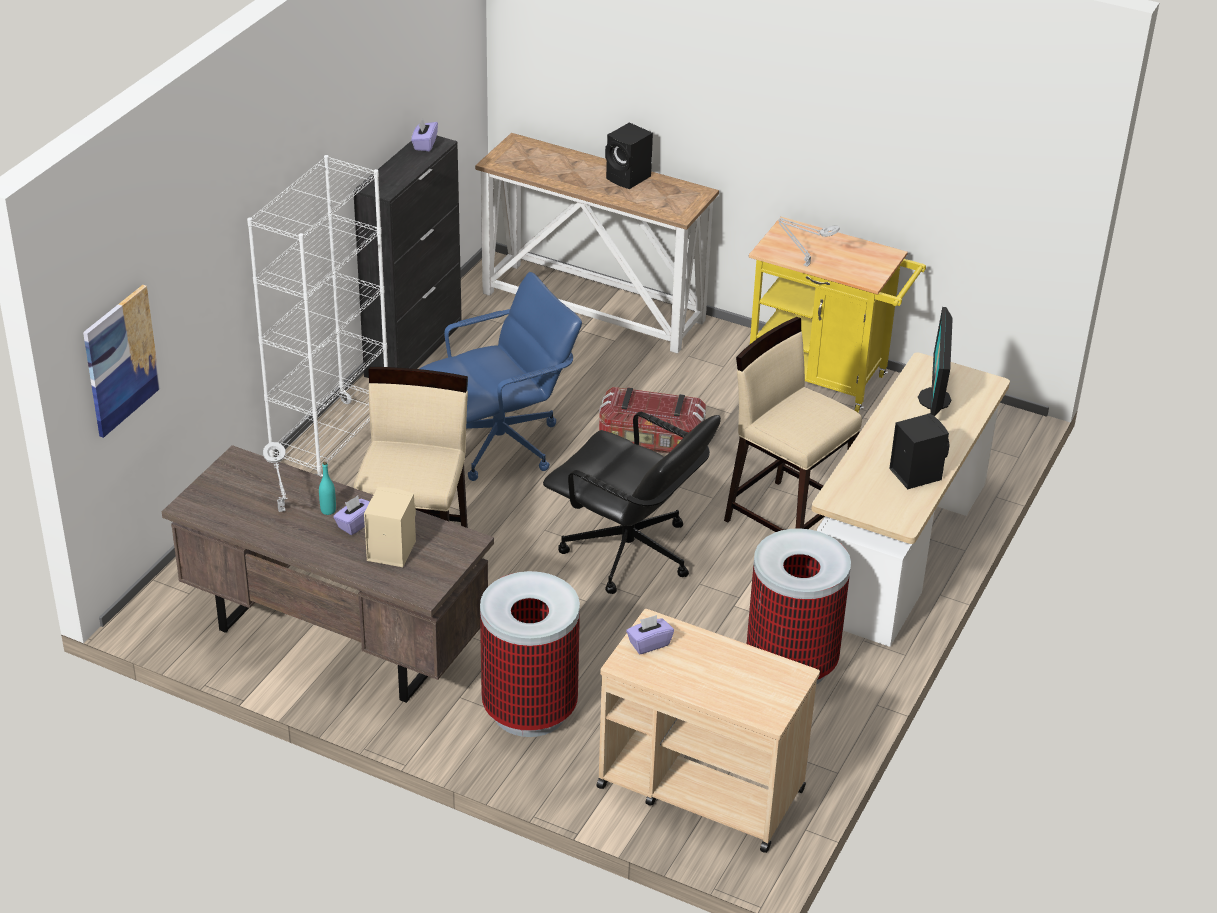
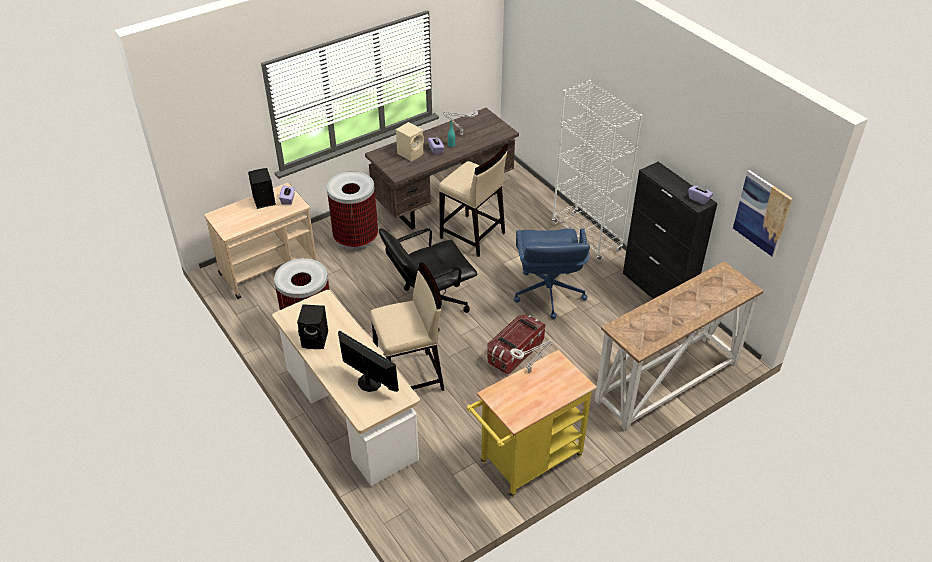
camera: 120 degrees right, 5 degrees up
(120, 360) = (525, 54): picture -> picture (762, 213)
(629, 178) = (674, 322): black speaker -> black speaker (263, 201)

